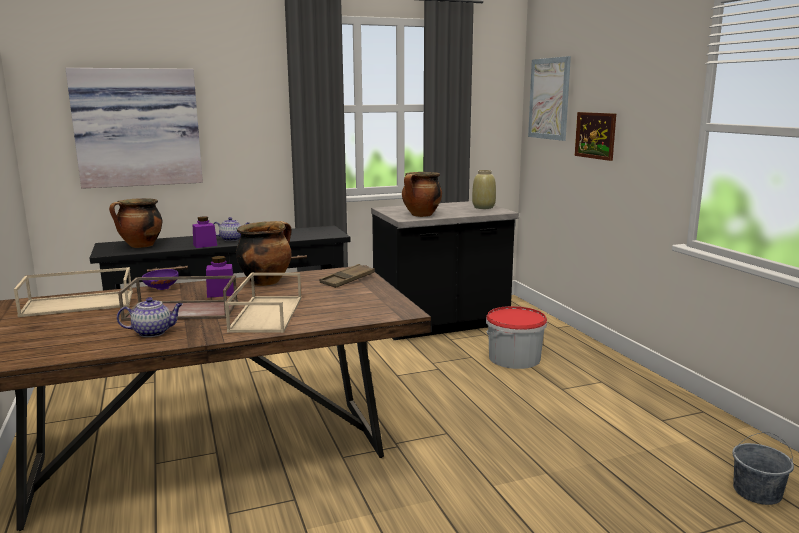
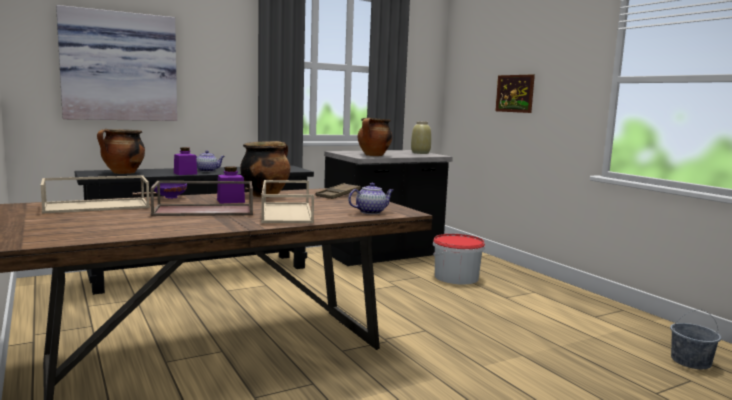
camera: 10 degrees left, 5 degrees down
(153, 332) = (190, 223): teapot -> teapot (371, 212)
(549, 98) = (470, 66): picture -> none

